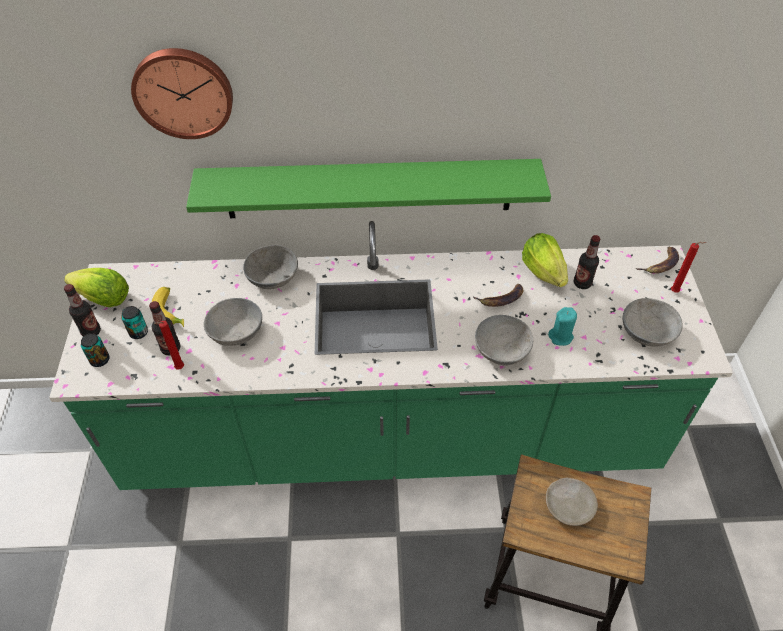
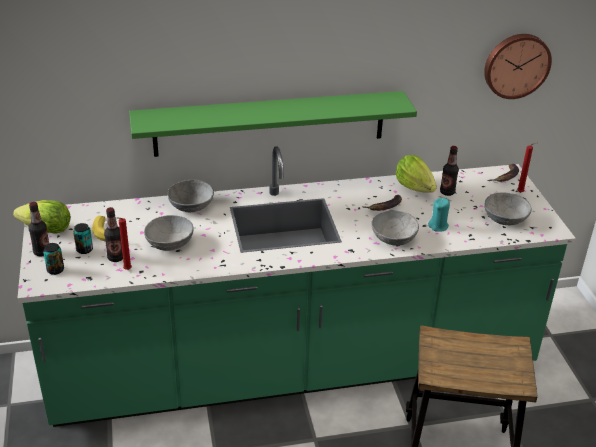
camera: 10 degrees left, 15 degrees down
(183, 92) = (130, 43): wall clock -> wall clock (516, 65)
(569, 505) = (467, 354): beige plate -> none

